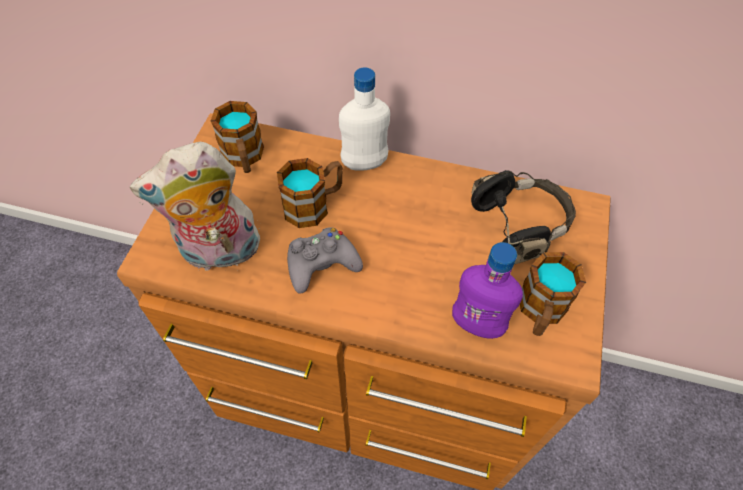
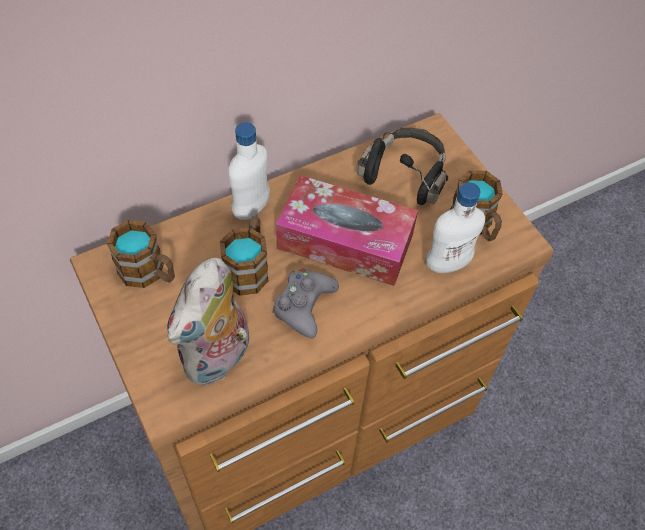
camera: 45 degrees left, 0 degrees up
(408, 240) = (345, 242): none -> tissue box
(477, 324) = (447, 264): purple bottle -> white bottle

